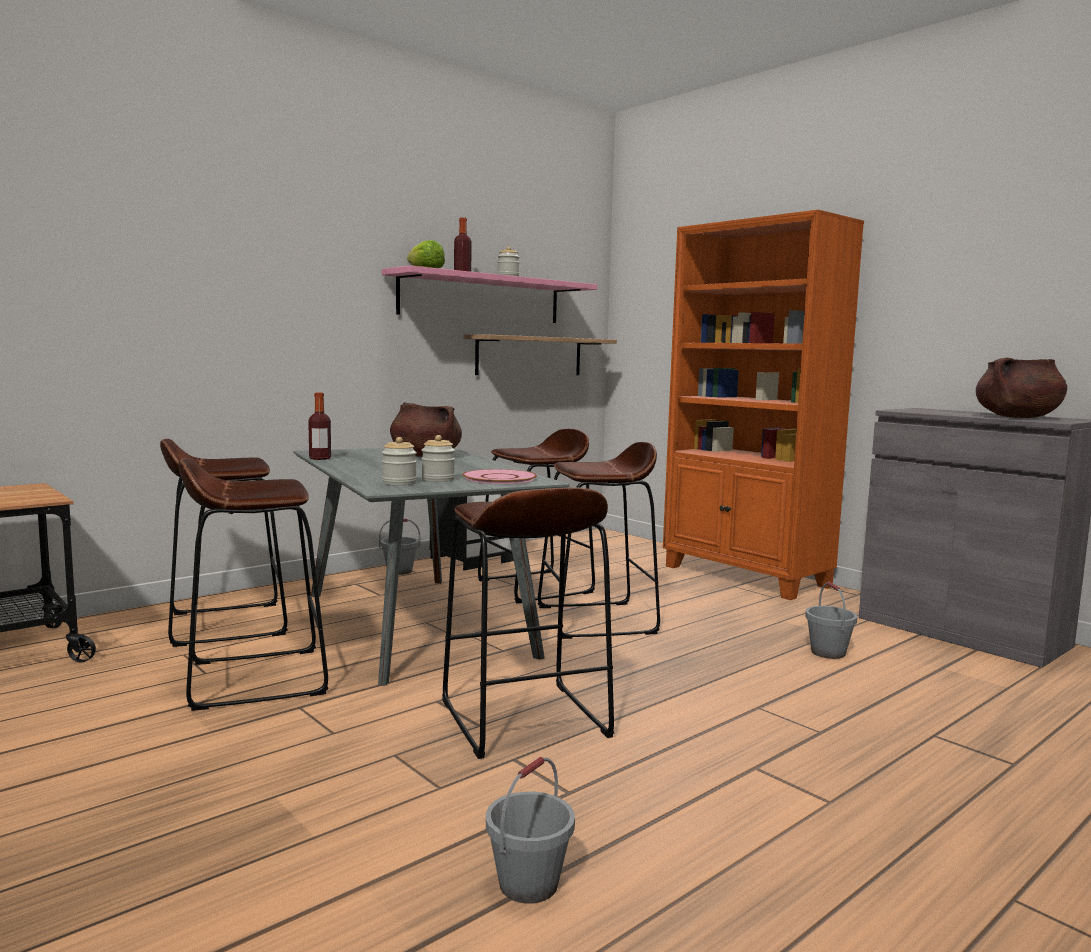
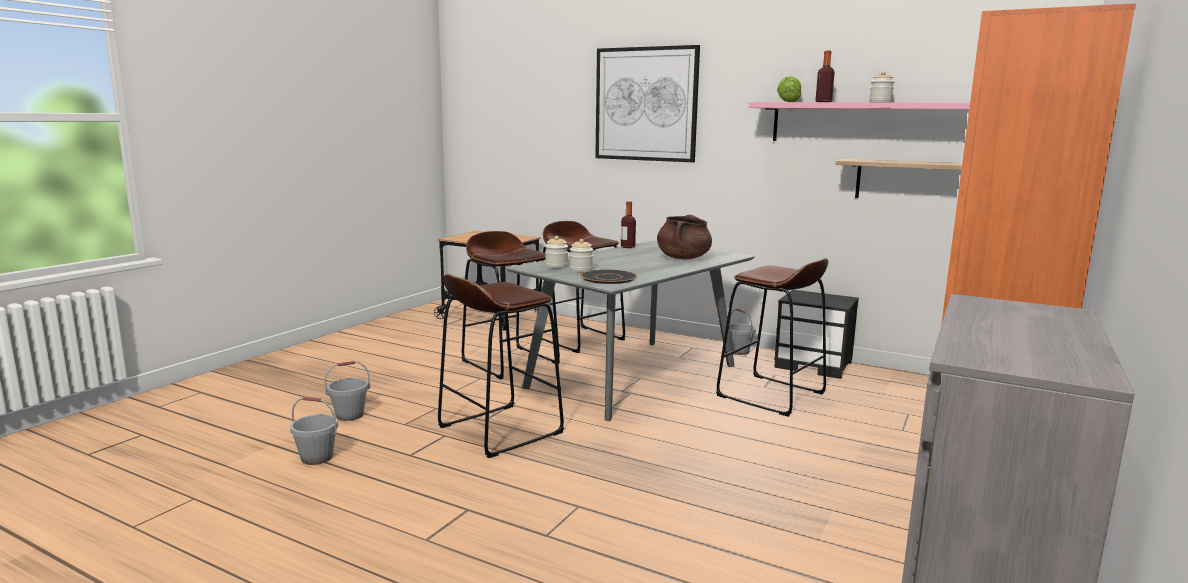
camera: 70 degrees right, 5 degrees up
(227, 256) = (646, 104): none -> picture
(499, 478) = (608, 278): pink plate -> black plate
(596, 620) = (714, 427): brown stool -> none
(827, 652) = (755, 538): grey bucket -> grey bucket (350, 415)
(1017, 417) = (994, 342): brown cooking pot -> none

